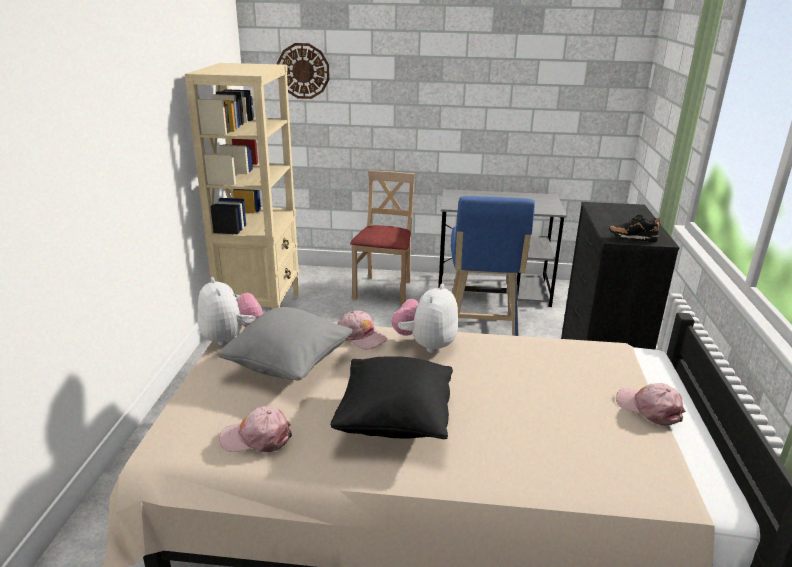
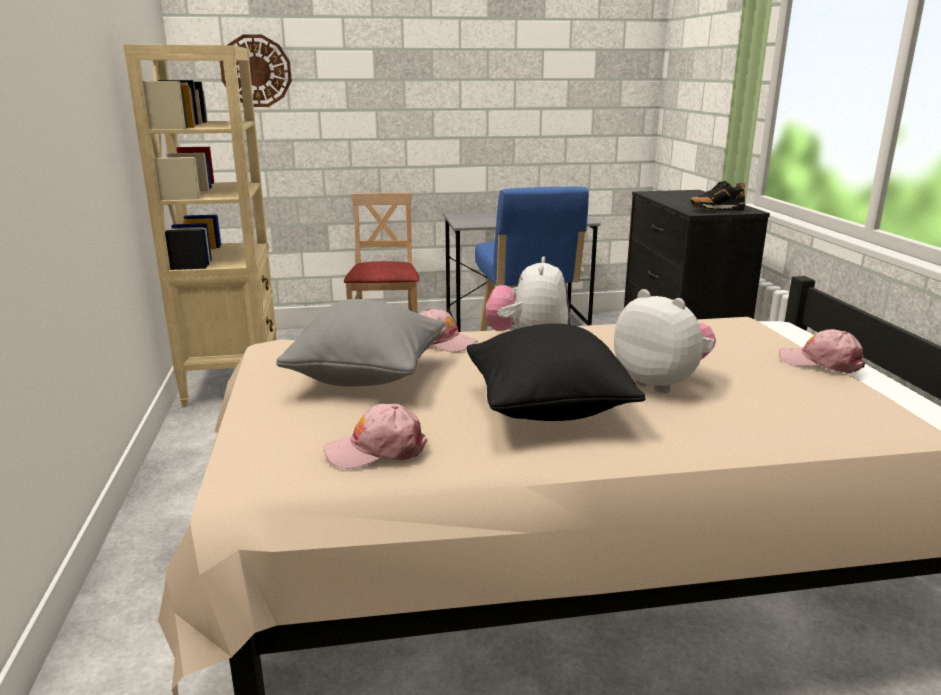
camera: 15 degrees left, 5 degrees down
(231, 338) = (266, 362): plush toy -> plush toy (661, 383)

